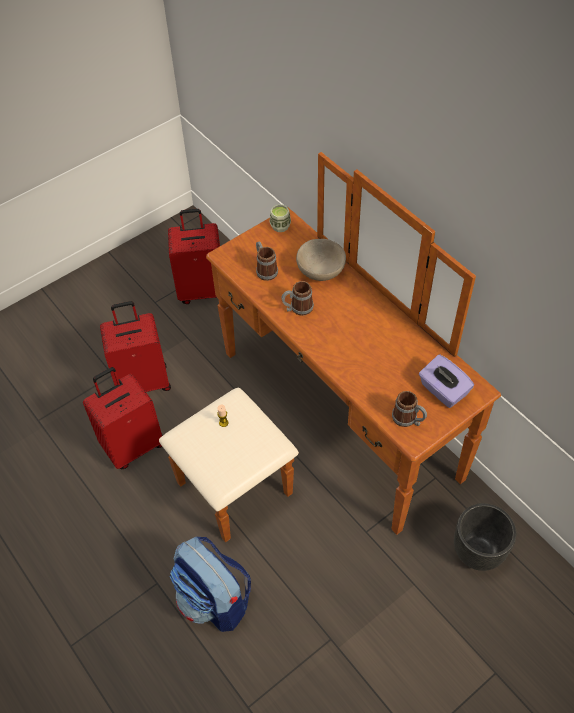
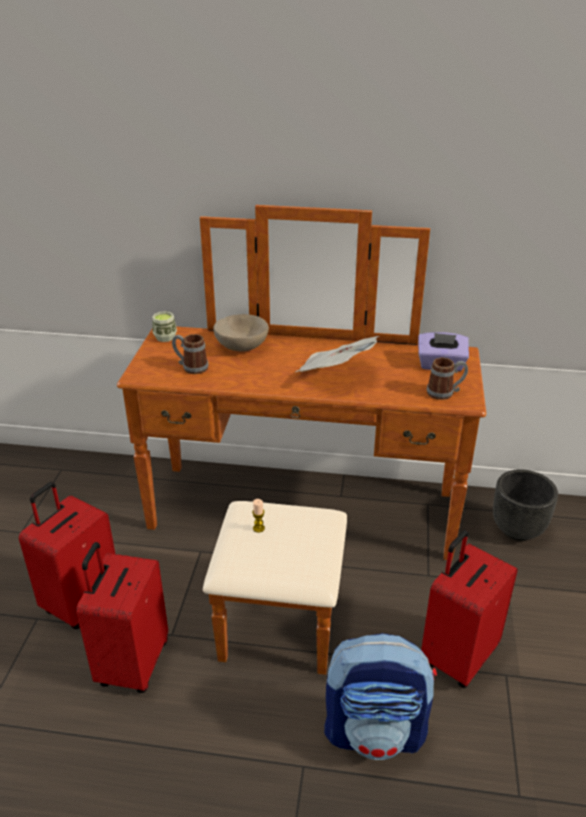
camera: 45 degrees left, 20 degrees down
(202, 290) = (65, 496): red suitcase -> red suitcase (457, 656)
(297, 308) = (256, 376): mug -> none
(354, 343) = (335, 373): none -> newspaper

